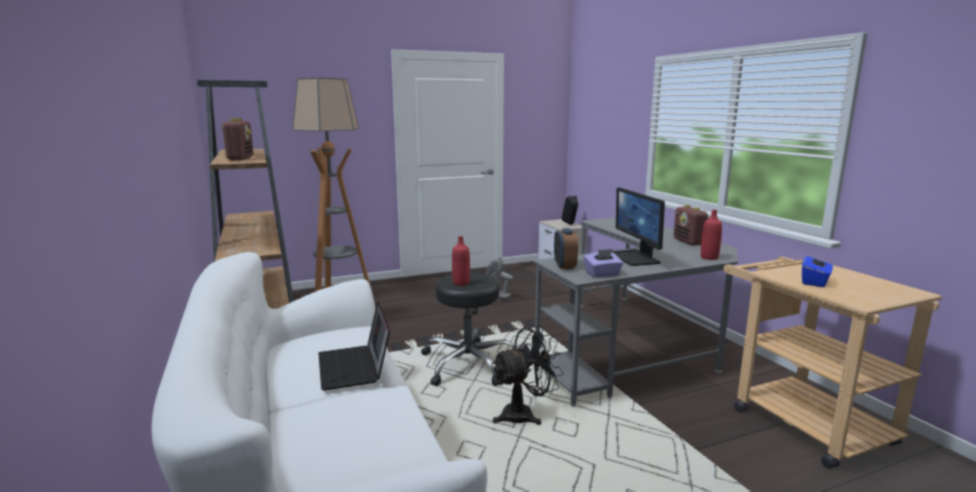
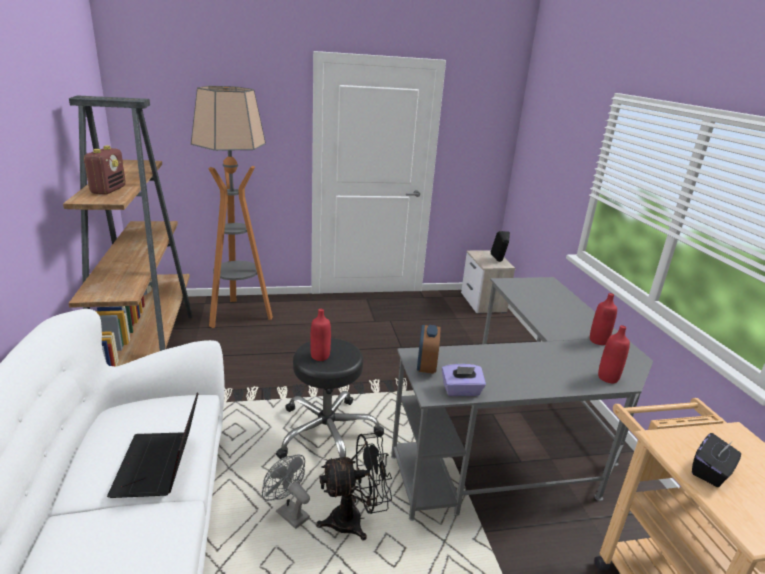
camera: 10 degrees right, 10 degrees up
(498, 296) = (398, 336): grey fan -> grey fan (288, 512)
(634, 258) = (516, 363): monitor -> none
(689, 242) = (598, 341): radio -> red bottle
(814, 282) = (711, 472): blue tissue box -> black tissue box

